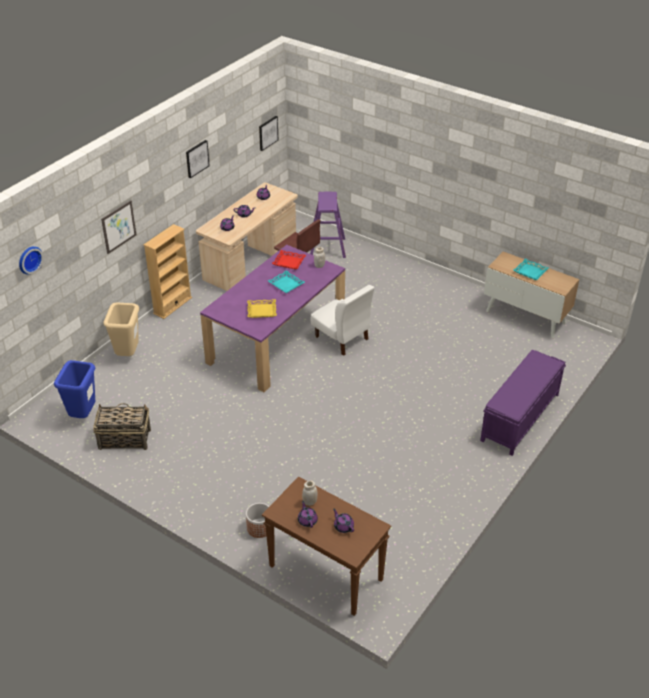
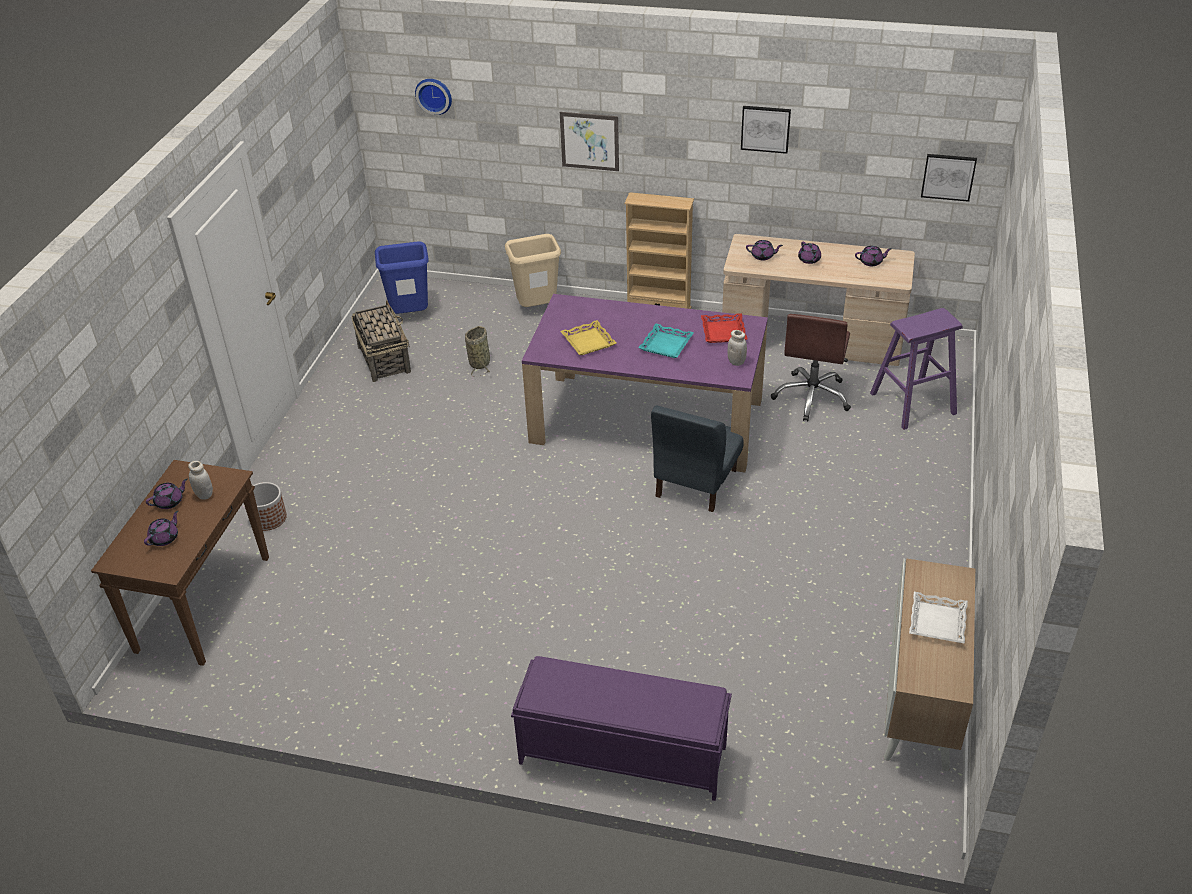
camera: 70 degrees right, 0 degrees up
(165, 394) = (480, 362): none -> basket
(342, 338) = (695, 483): white chair -> blue chair
(530, 272) = (937, 621): turquoise tray -> white tray

